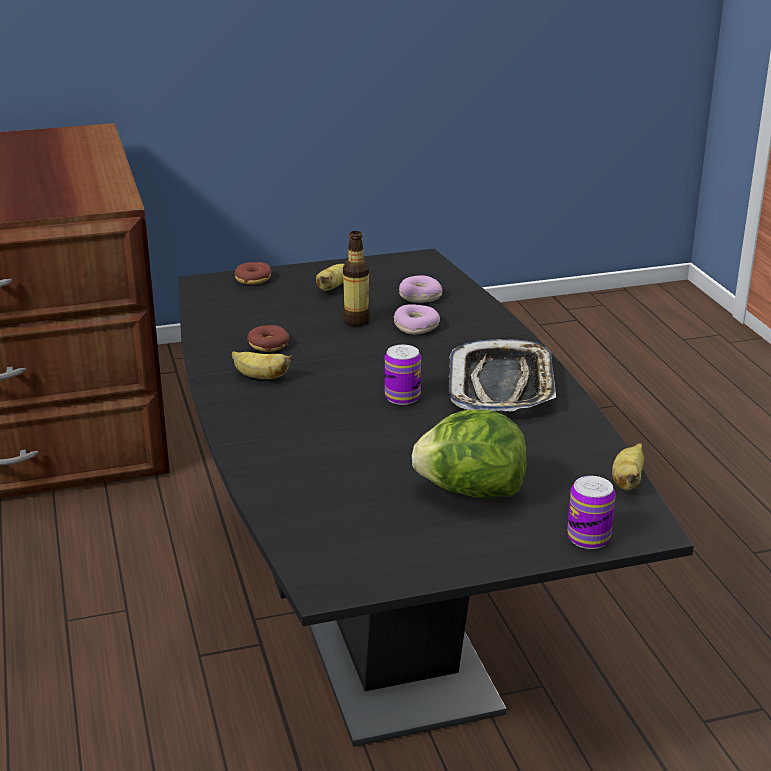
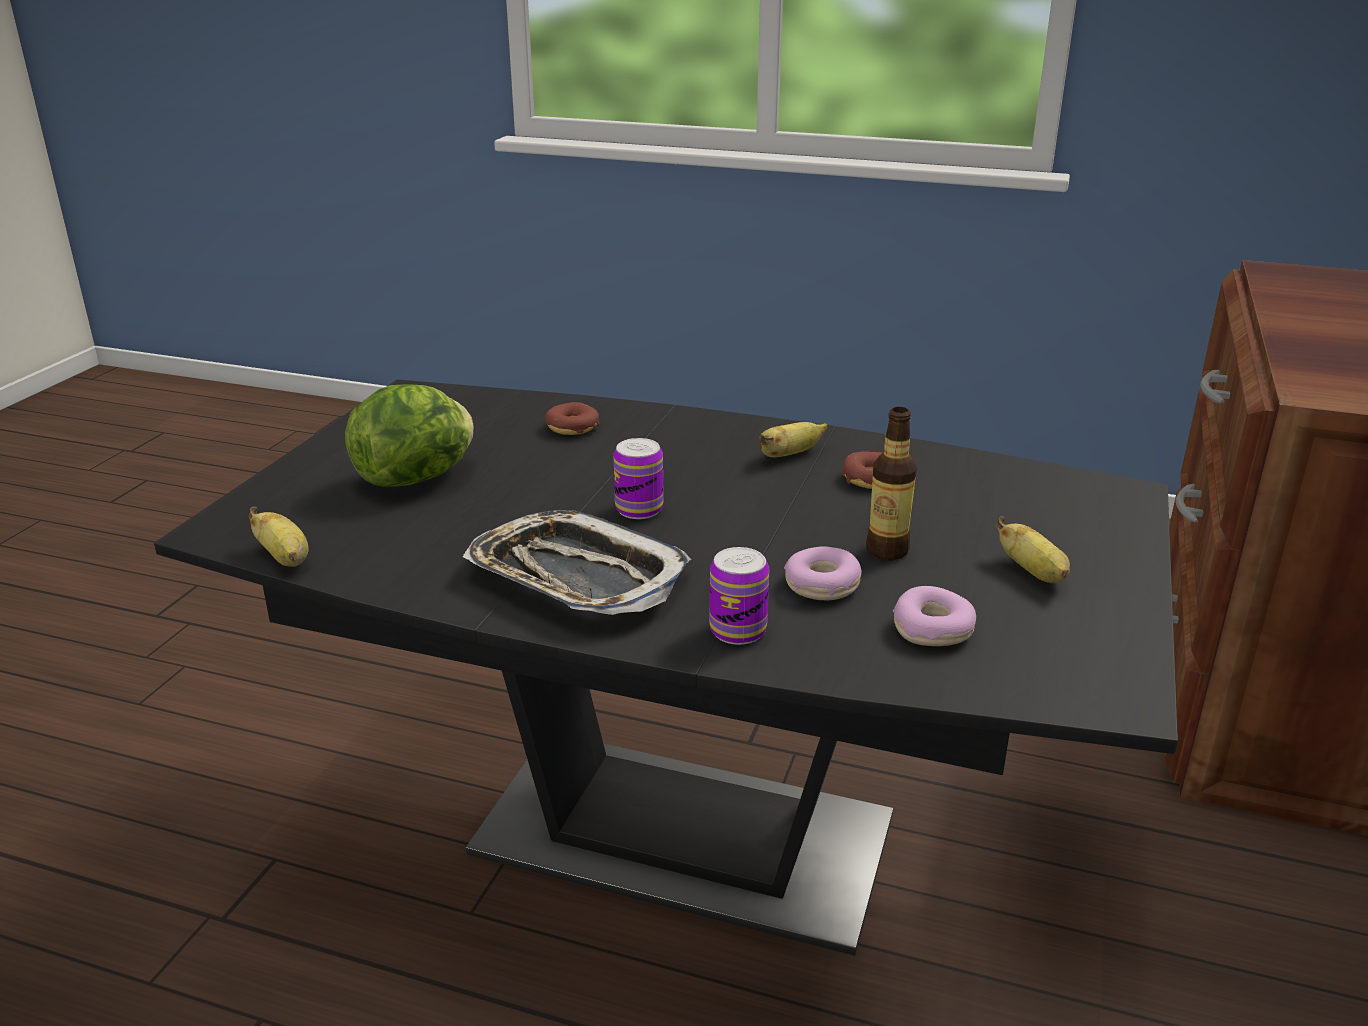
camera: 125 degrees right, 0 degrees up
(253, 279) = (1115, 526): donut -> donut (572, 427)
(588, 538) = (261, 499): can -> can (738, 630)

